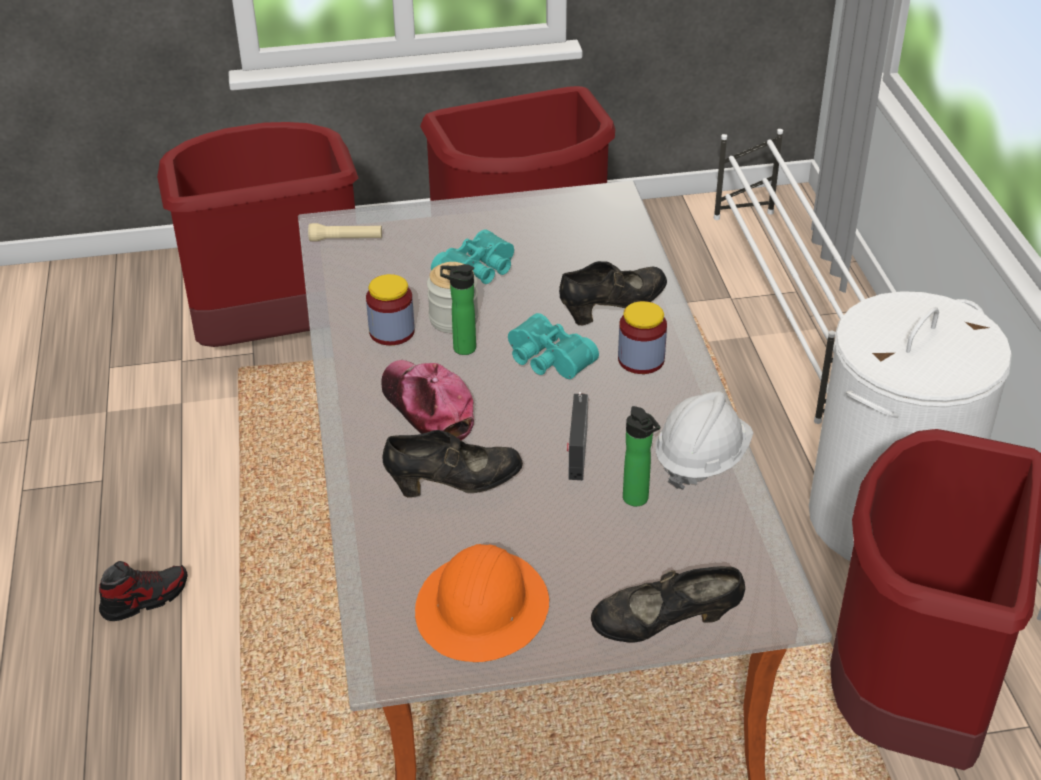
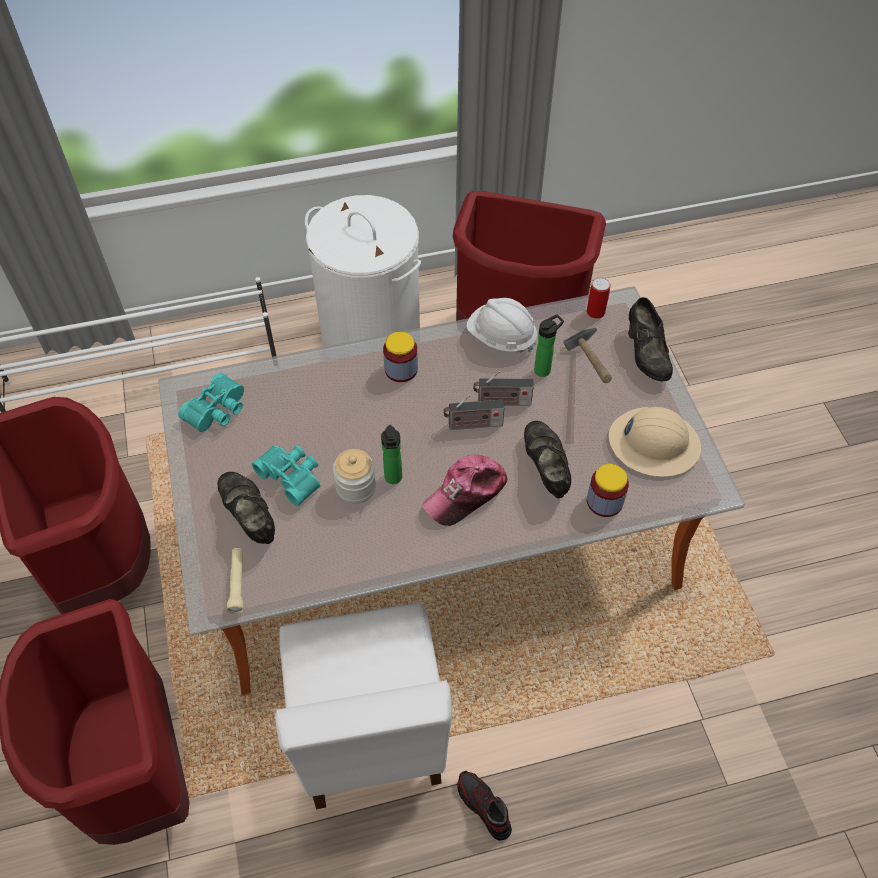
camera: 95 degrees left, 15 degrees up
(271, 502) = (368, 728): none -> white chair
(392, 332) = (374, 529): jar -> jar (604, 501)
(483, 609) = (653, 443): orange hard hat -> beige hard hat
(538, 420) = (473, 425): none -> radio
(546, 360) = (405, 424): turquoise binoculars -> turquoise binoculars (218, 411)
(613, 308) = (340, 386): black shoe -> black shoe (249, 517)
(623, 547) = (587, 375): none -> hammer
(762, 574) = (595, 312): none -> can

